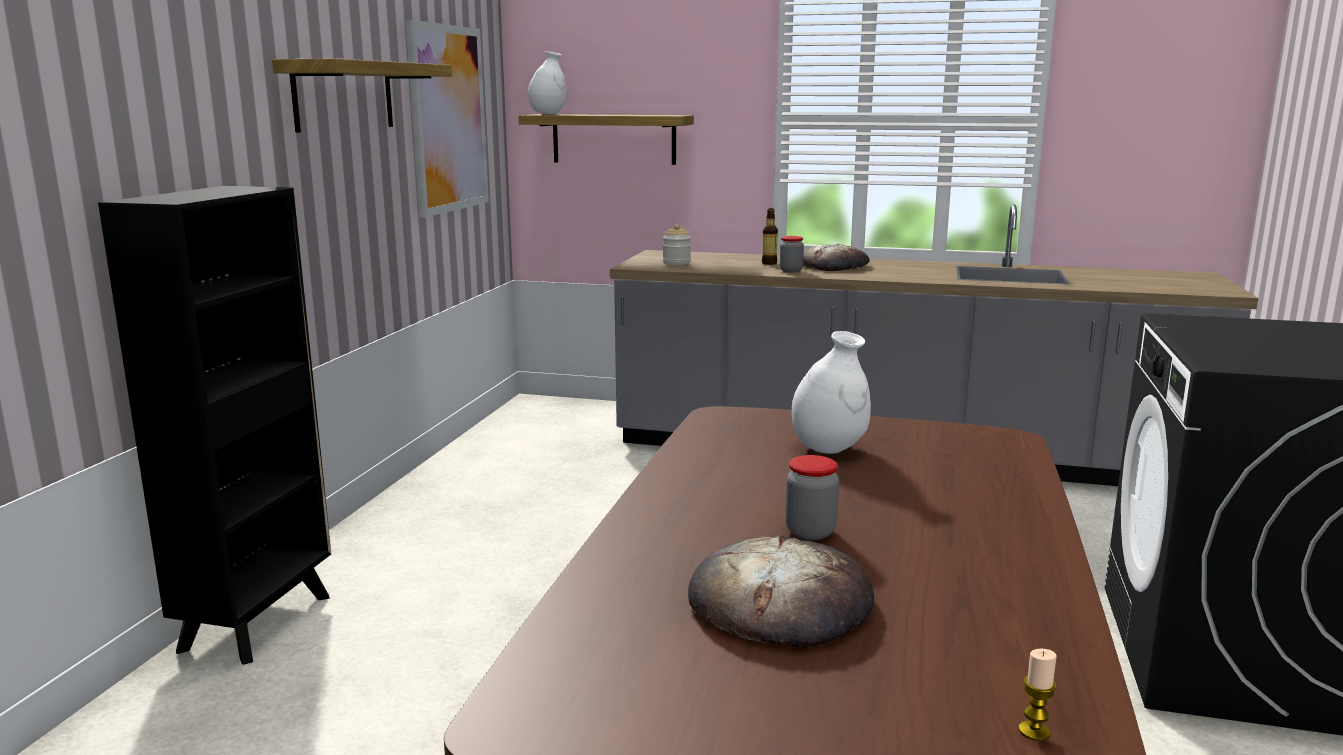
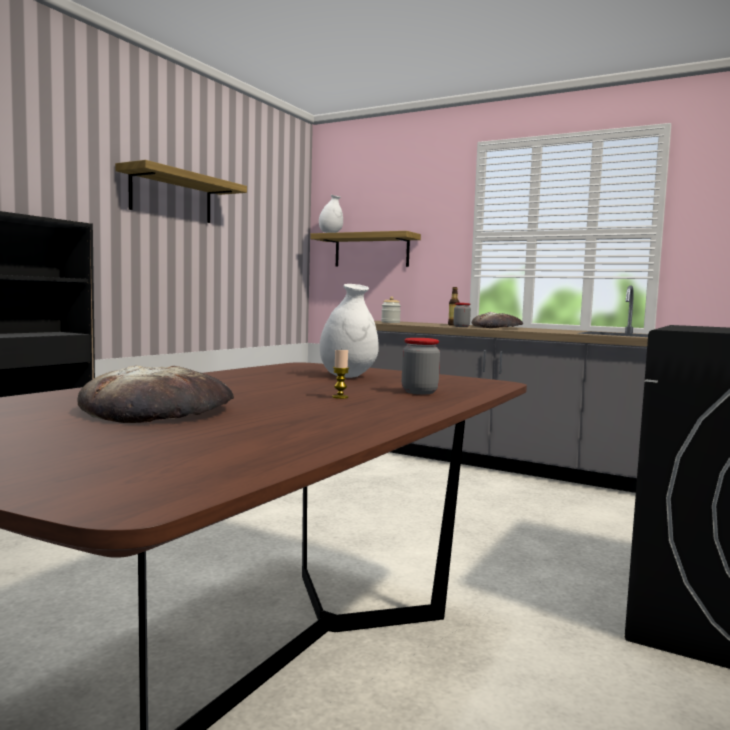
camera: 15 degrees right, 10 degrees down
(448, 119) = (258, 229): picture -> none
(810, 531) = (252, 394): jar -> jar (419, 392)
(1034, 731) = (201, 465): candle -> candle (340, 397)

